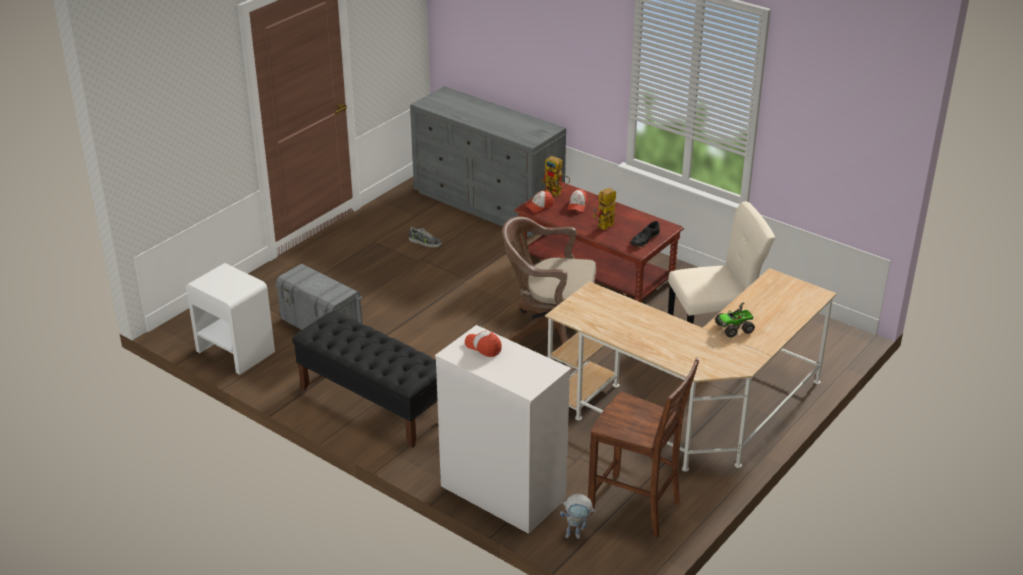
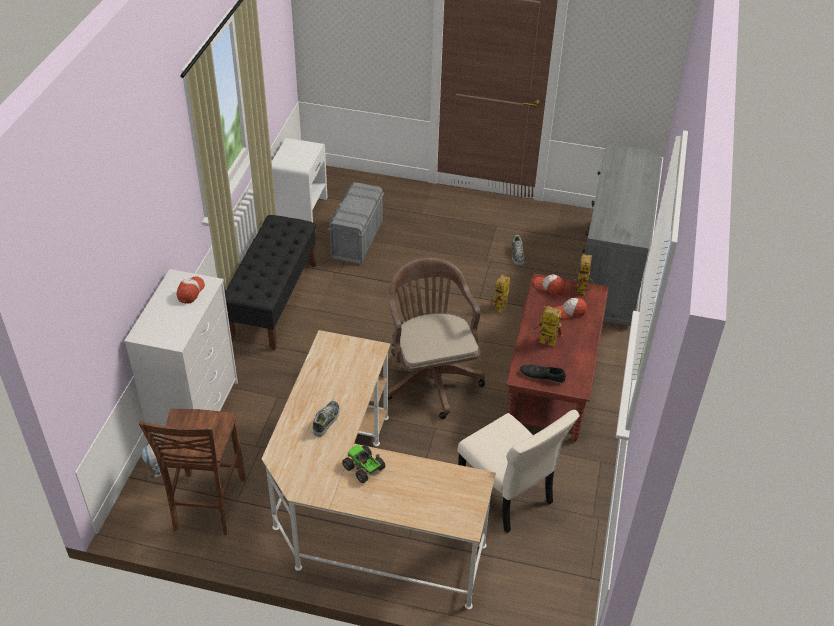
camera: 65 degrees right, 10 degrees up
(491, 272) = (499, 309): none -> toy robot
(668, 335) = (326, 421): none -> shoe

